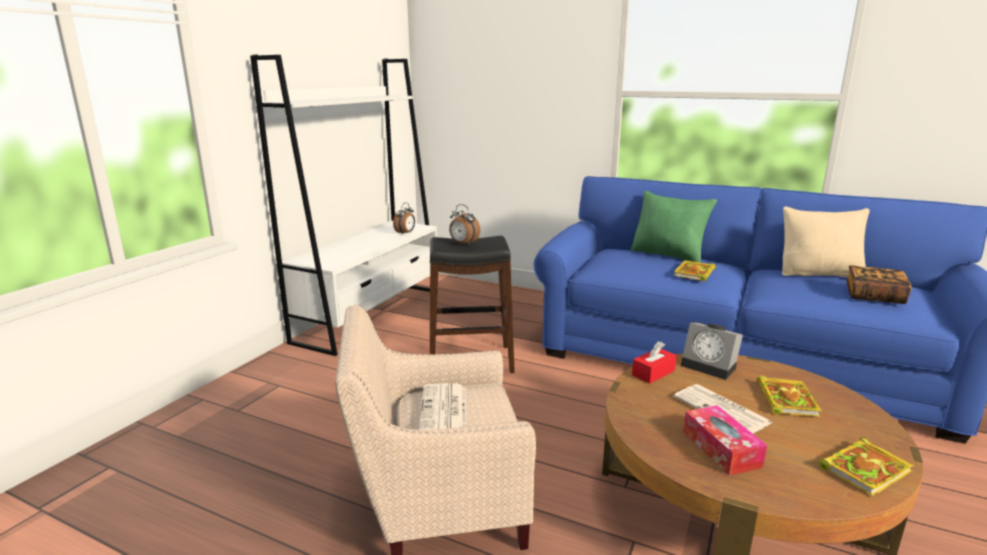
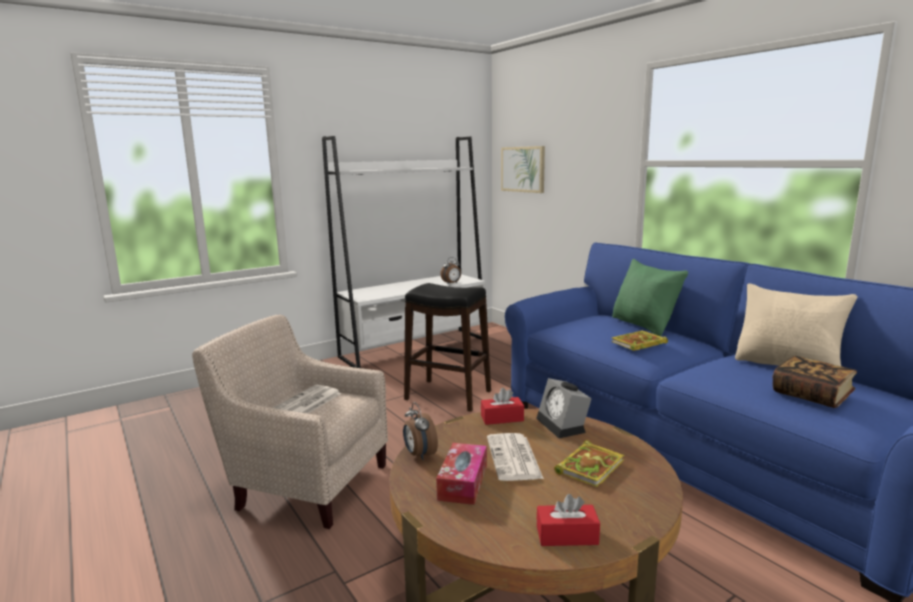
camera: 30 degrees right, 5 degrees down
(460, 97) = (523, 169): none -> picture
(463, 244) = (438, 290): alarm clock -> alarm clock (419, 454)
(865, 469) = (567, 535): book -> red tissue box

